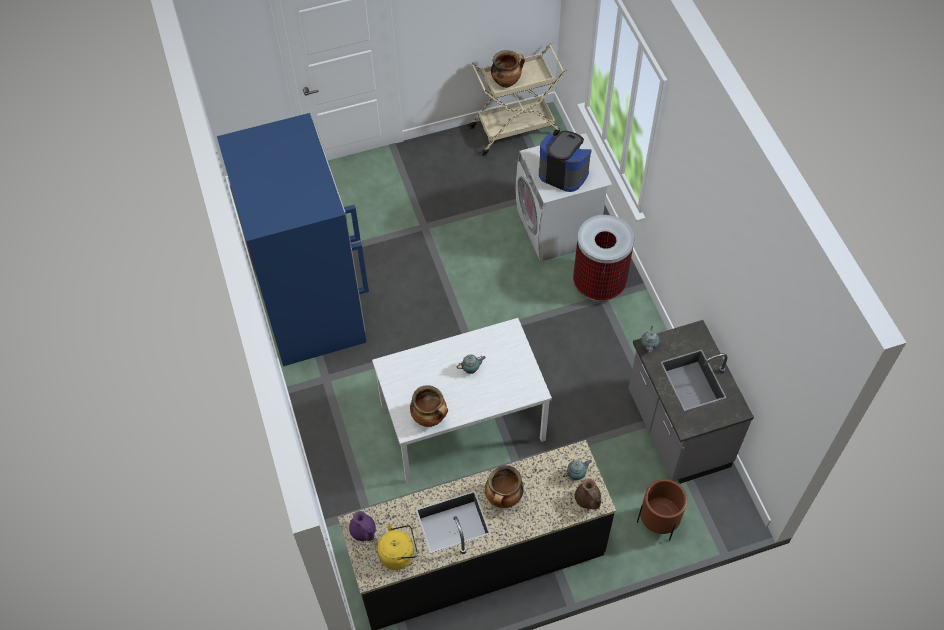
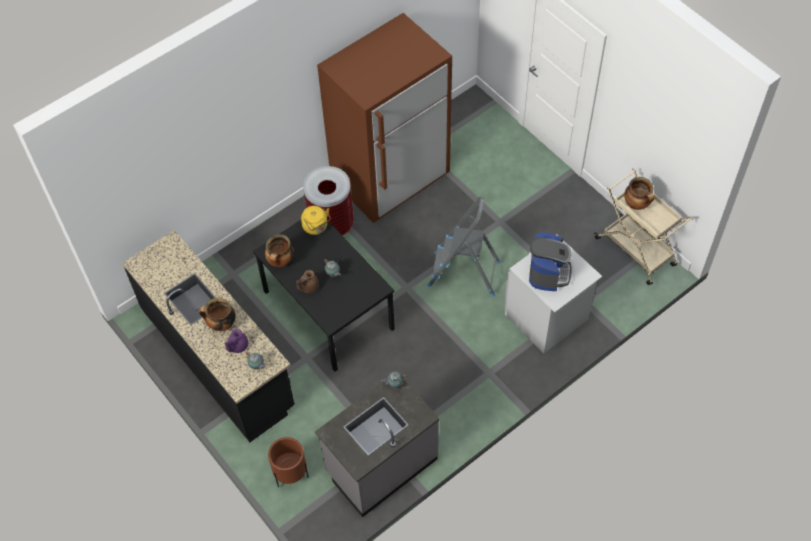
camera: 70 degrees right, 0 degrees up
(310, 305) = (391, 176): blue fridge -> brown fridge
(363, 532) = (167, 248): purple teapot -> purple teapot (237, 346)
(399, 554) = (157, 275): yellow kettle -> yellow kettle (316, 227)
(462, 423) = (327, 310): white dining table -> black dining table
(473, 280) = (463, 273): none -> grey step ladder
(587, 500) = (238, 380): brown teapot -> brown teapot (308, 287)
(599, 284) = (502, 365): trash can -> trash can (331, 224)

